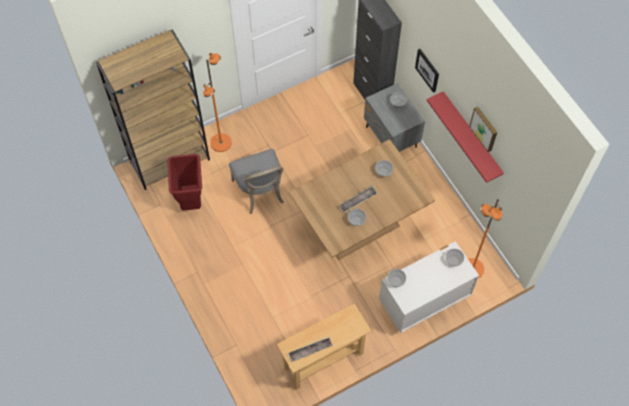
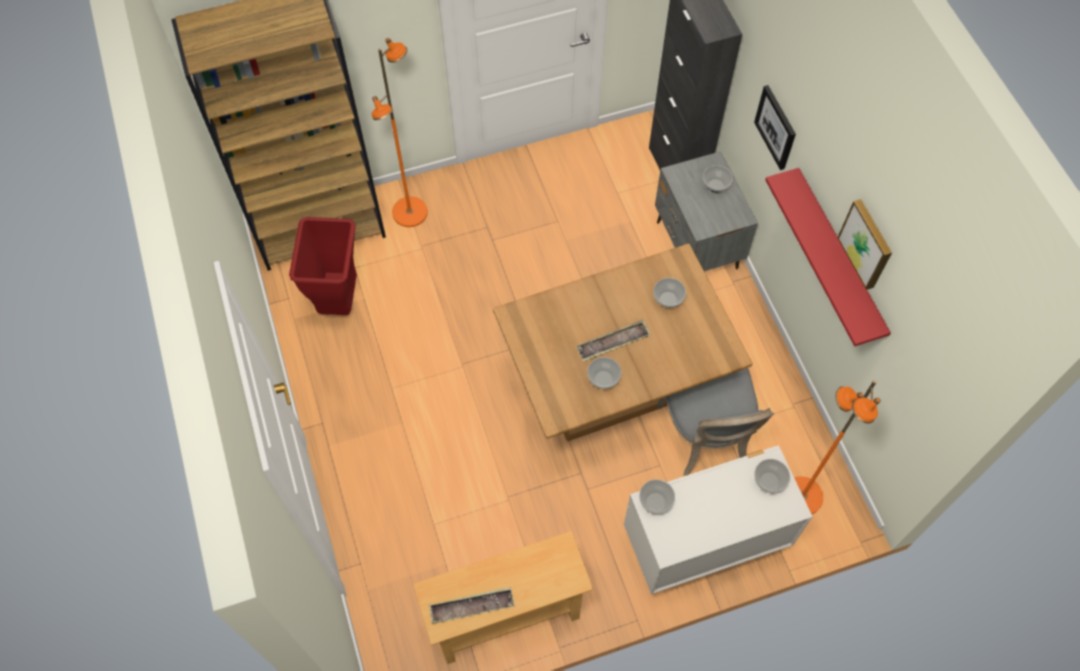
camera: 10 degrees right, 0 degrees up
(260, 192) = (458, 304): grey chair -> grey chair (706, 438)

